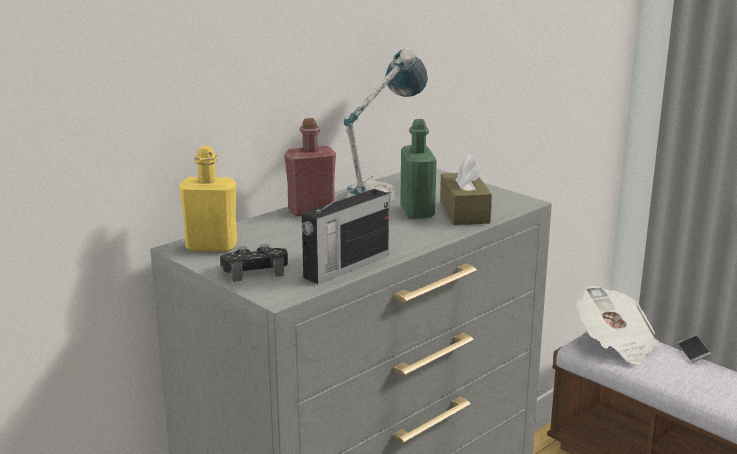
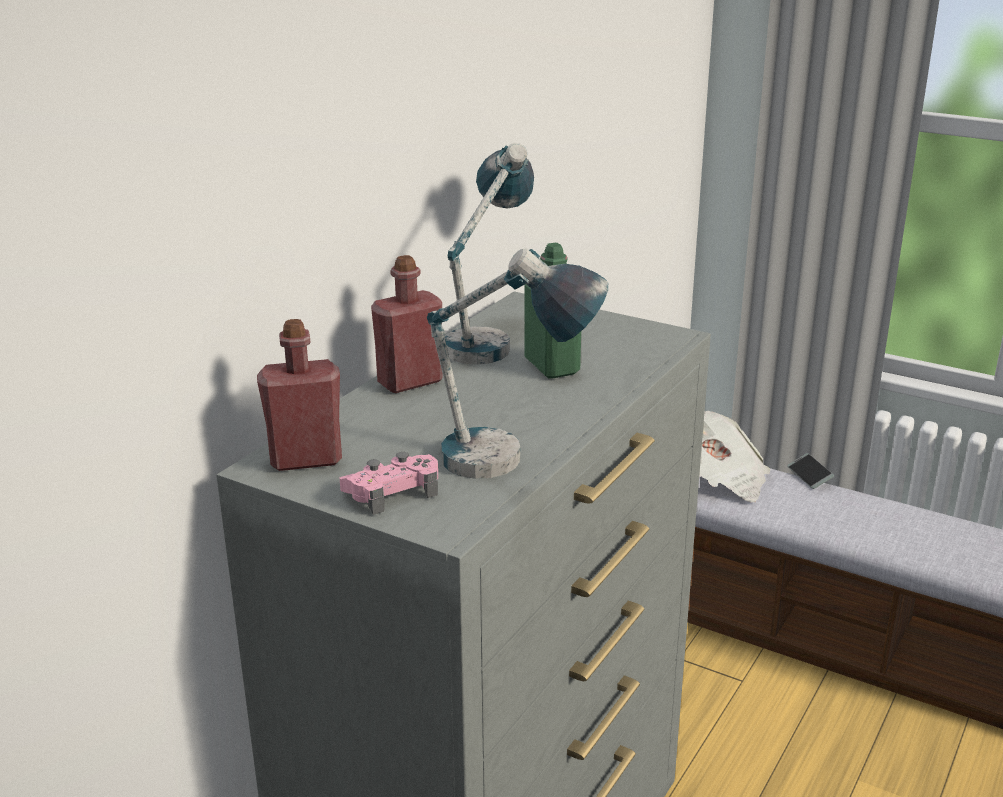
camera: 15 degrees left, 5 degrees up
(211, 246) = (306, 459): yellow bottle -> red bottle
(255, 271) = (392, 492): black game controller -> pink game controller
(345, 266) = (511, 467): radio -> table lamp
(464, 212) = (612, 360): brown tissue box -> none

